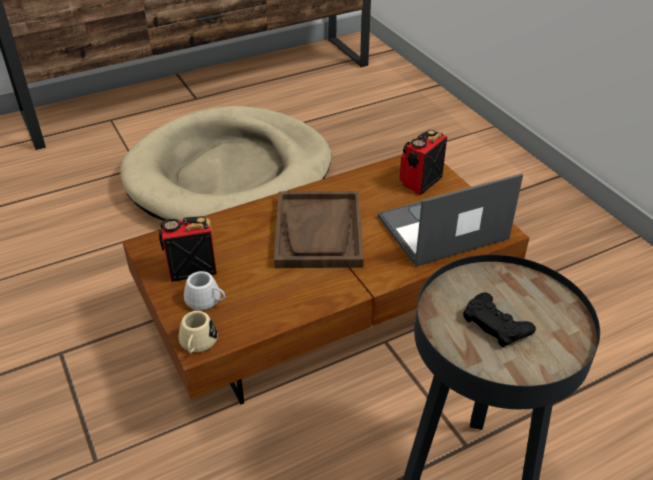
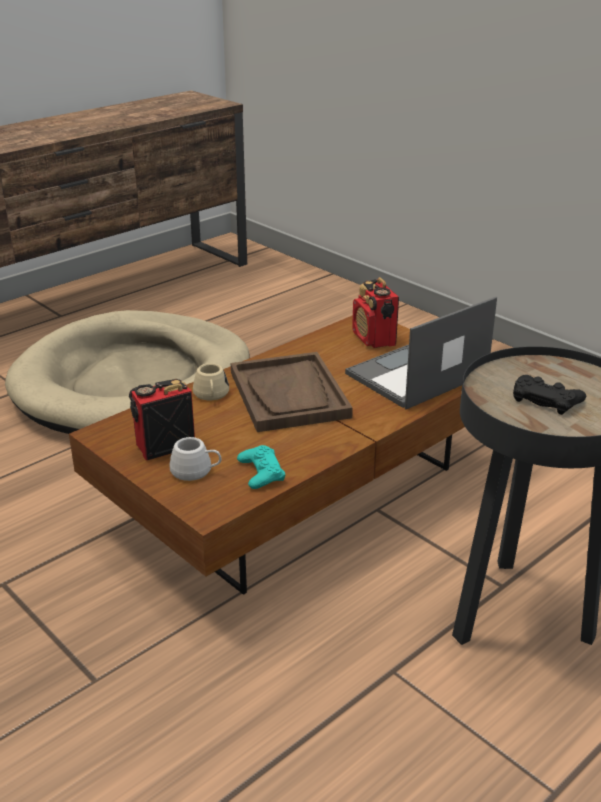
camera: 15 degrees left, 10 degrees down
(197, 344) = (205, 510): beige mug -> beige mug (211, 395)
(260, 312) = (261, 472): none -> turquoise game controller
(420, 182) = (374, 339): radio -> radio turned 45 degrees counterclockwise

